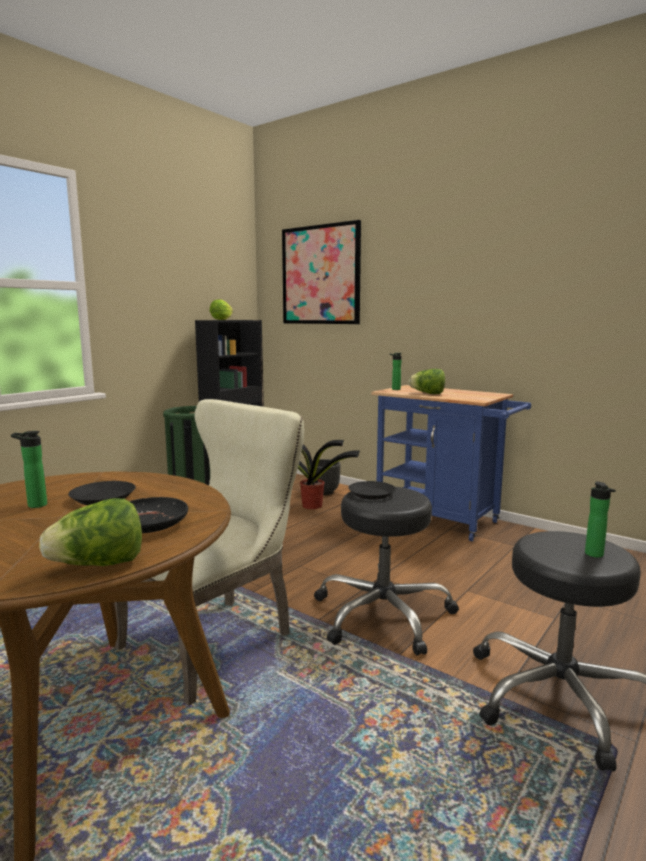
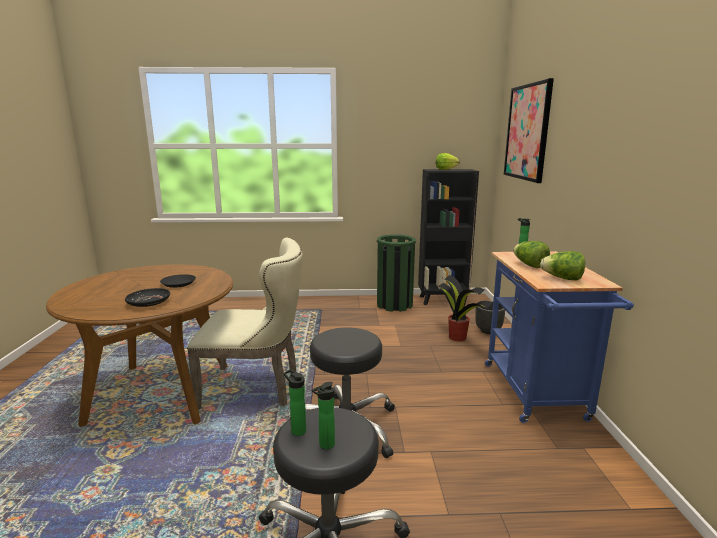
camera: 50 degrees right, 5 degrees up
(34, 505) = (156, 278): bottle -> bottle (297, 430)
(99, 565) = (93, 312): lettuce -> lettuce (562, 278)
(372, 494) = (346, 334): black plate -> none

